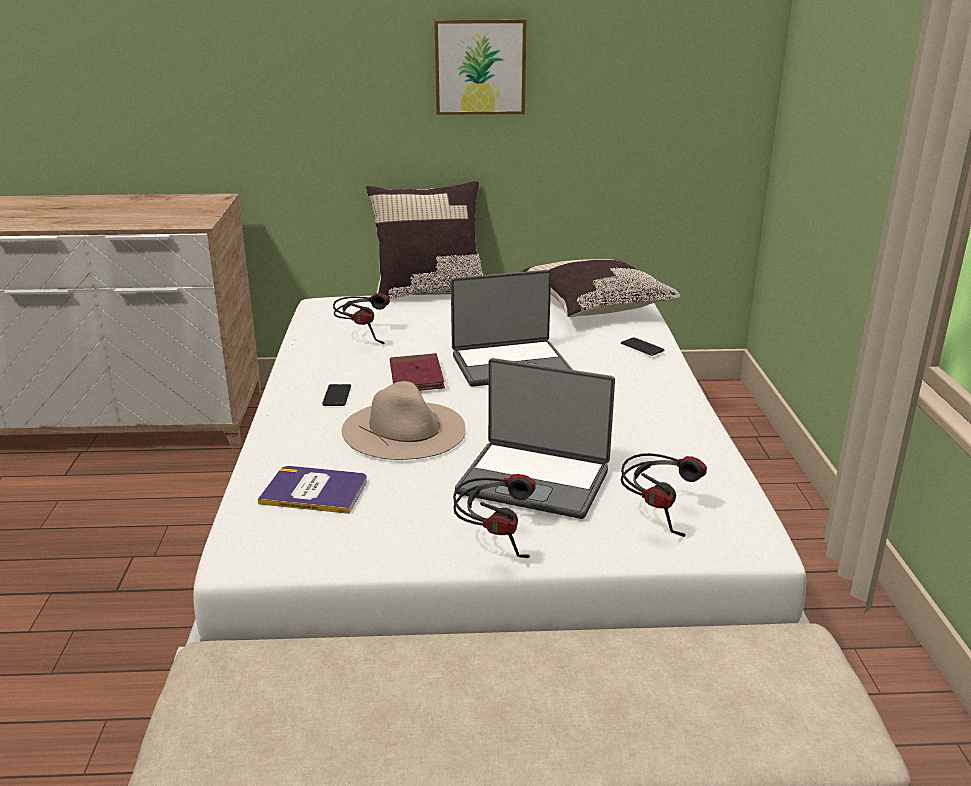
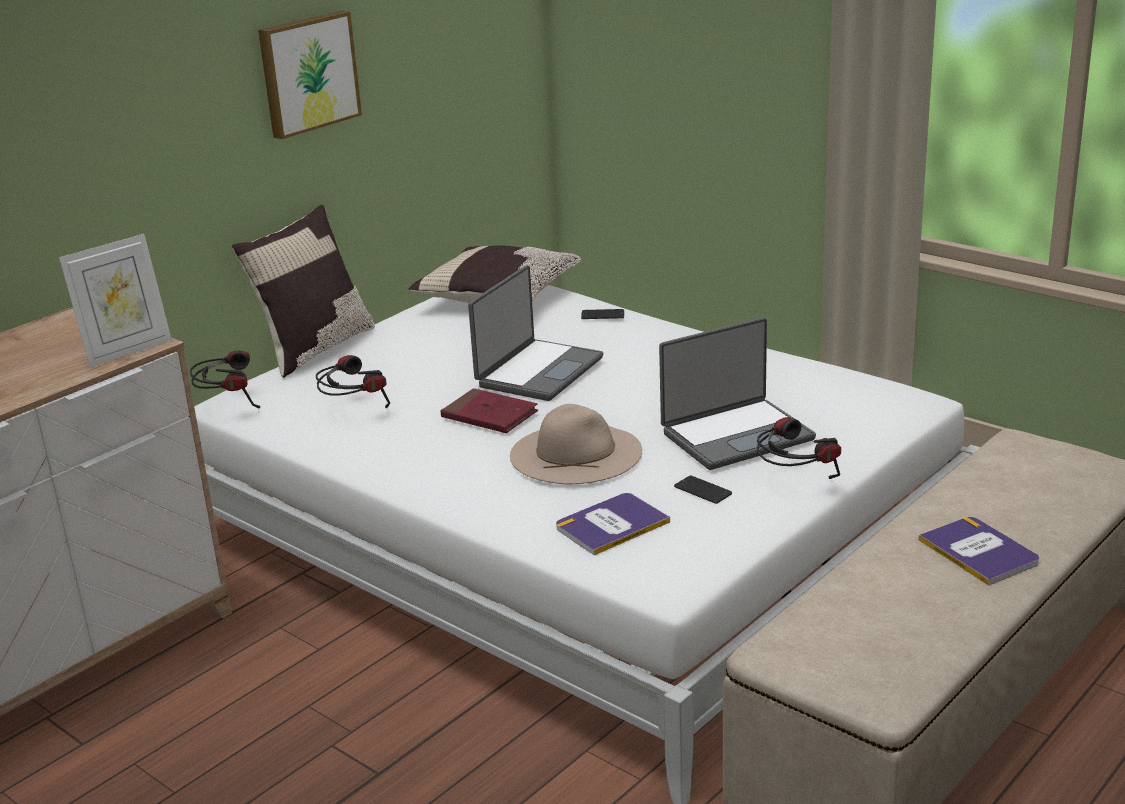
camera: 45 degrees left, 0 degrees up
(179, 222) = (127, 351): none -> picture frame
(336, 396) = (457, 461): phone -> phone (702, 490)
(523, 713) = (979, 551): none -> book
(657, 516) = (845, 416): headphones -> headphones (228, 406)

